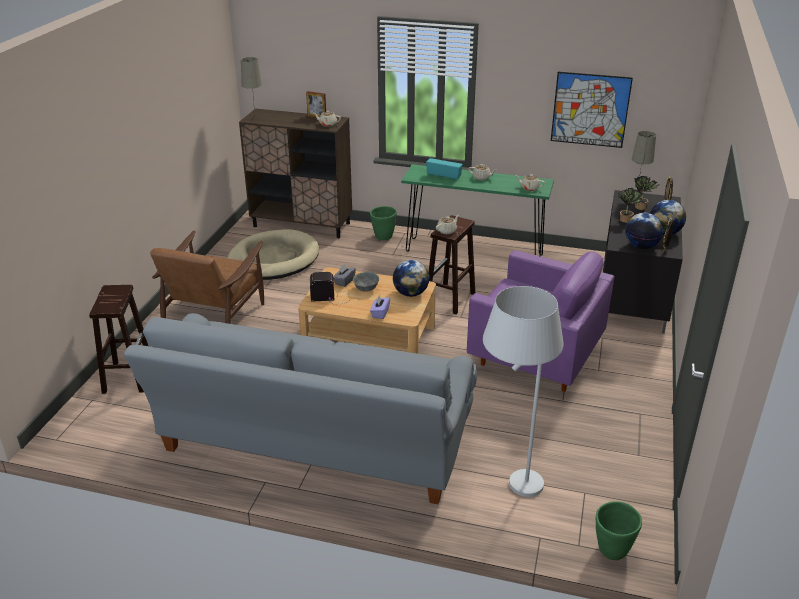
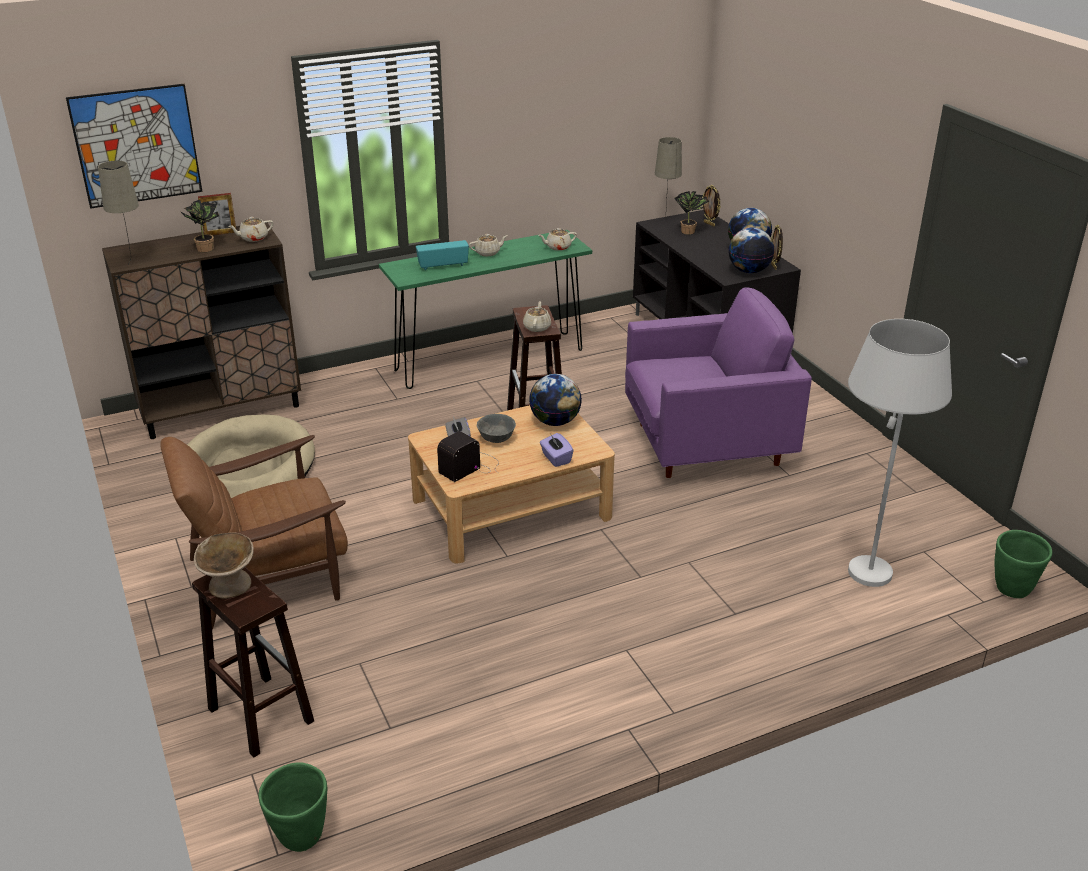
camera: 40 degrees left, 0 degrees up
(113, 294) = (230, 585): none -> beige bowl
(215, 315) = (269, 575): brown armchair -> brown armchair turned 90 degrees clockwise
(314, 443) = (618, 654): grey sofa -> none
(383, 237) = (355, 383): green planter -> green planter (300, 837)
(590, 109) = (589, 127): picture -> picture (136, 146)
(626, 219) = (694, 248): potted plant -> potted plant (205, 248)

